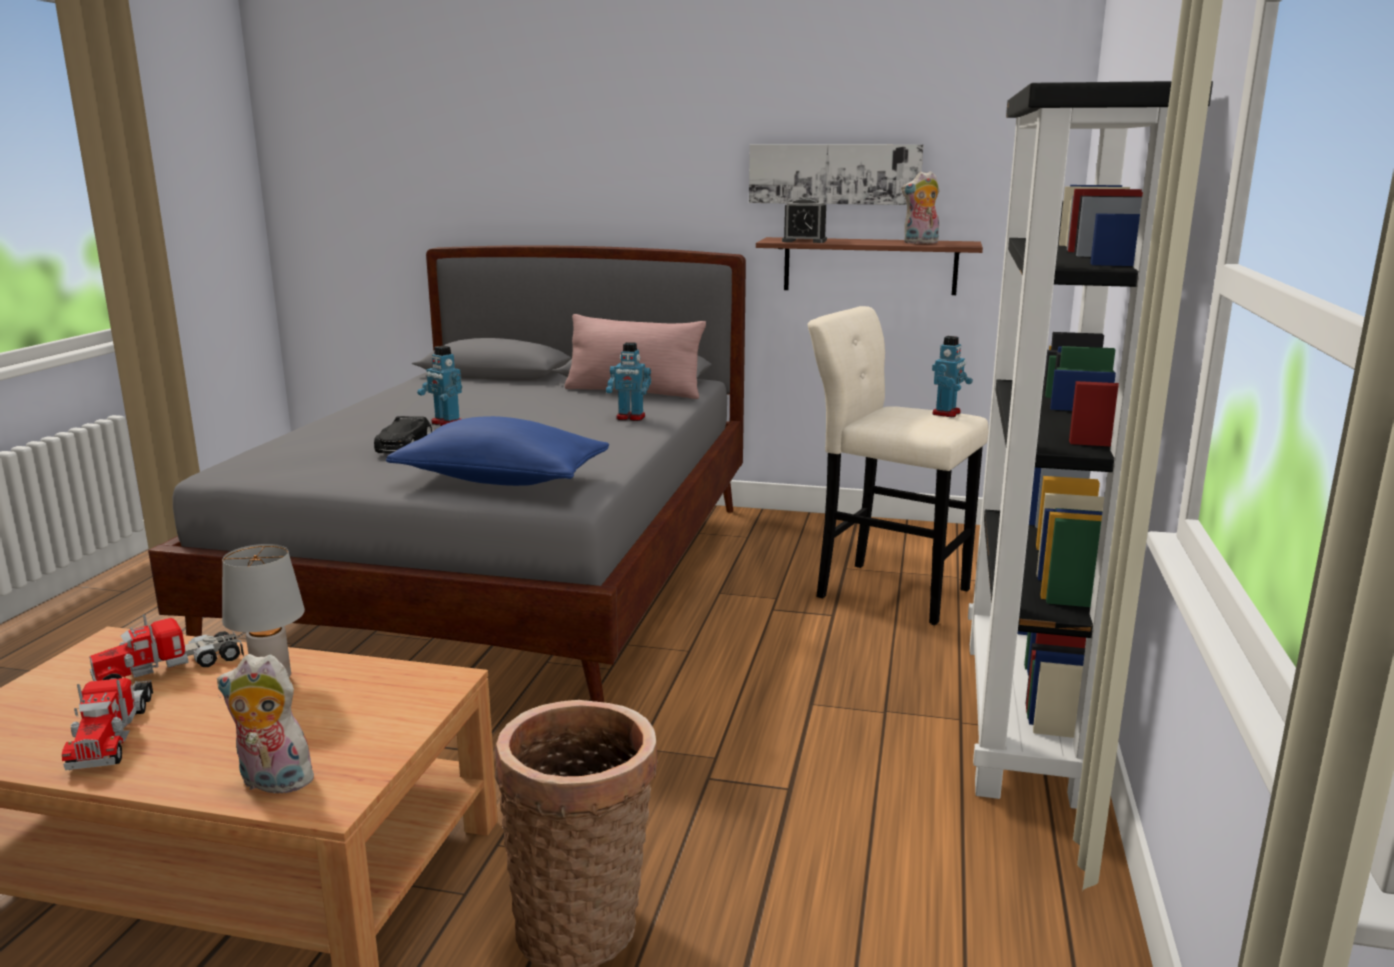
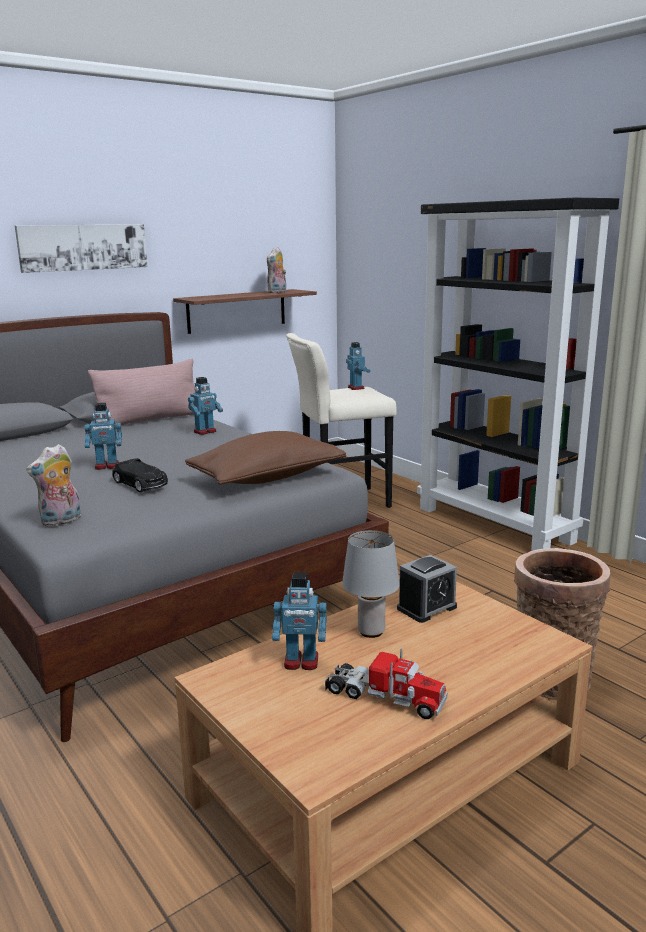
camera: 50 degrees left, 0 degrees up
(170, 668) = (301, 662): toy truck -> toy robot
(272, 783) = (516, 655): plush toy -> plush toy (61, 521)
(502, 480) = (267, 478): blue pillow -> brown pillow
(804, 241) = (214, 297): alarm clock -> alarm clock (426, 608)
(834, 174) = (211, 251): picture -> picture (83, 247)

